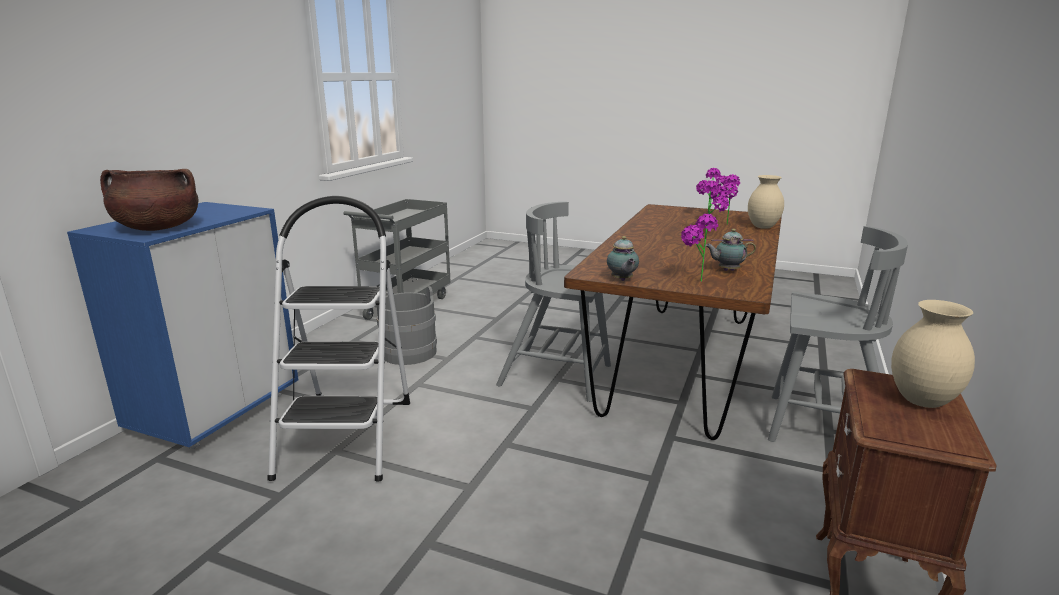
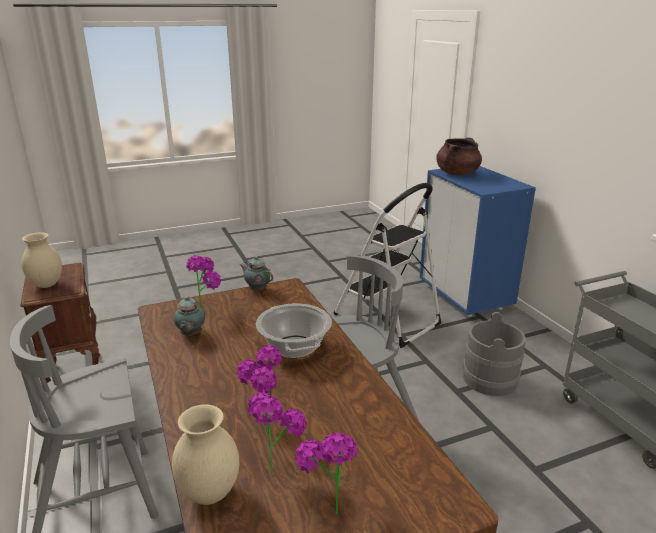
camera: 135 degrees right, 5 degrees up
(651, 246) = (294, 347): none -> cooking pot
(727, 270) = (190, 334): teapot -> teapot turned 135 degrees clockwise

